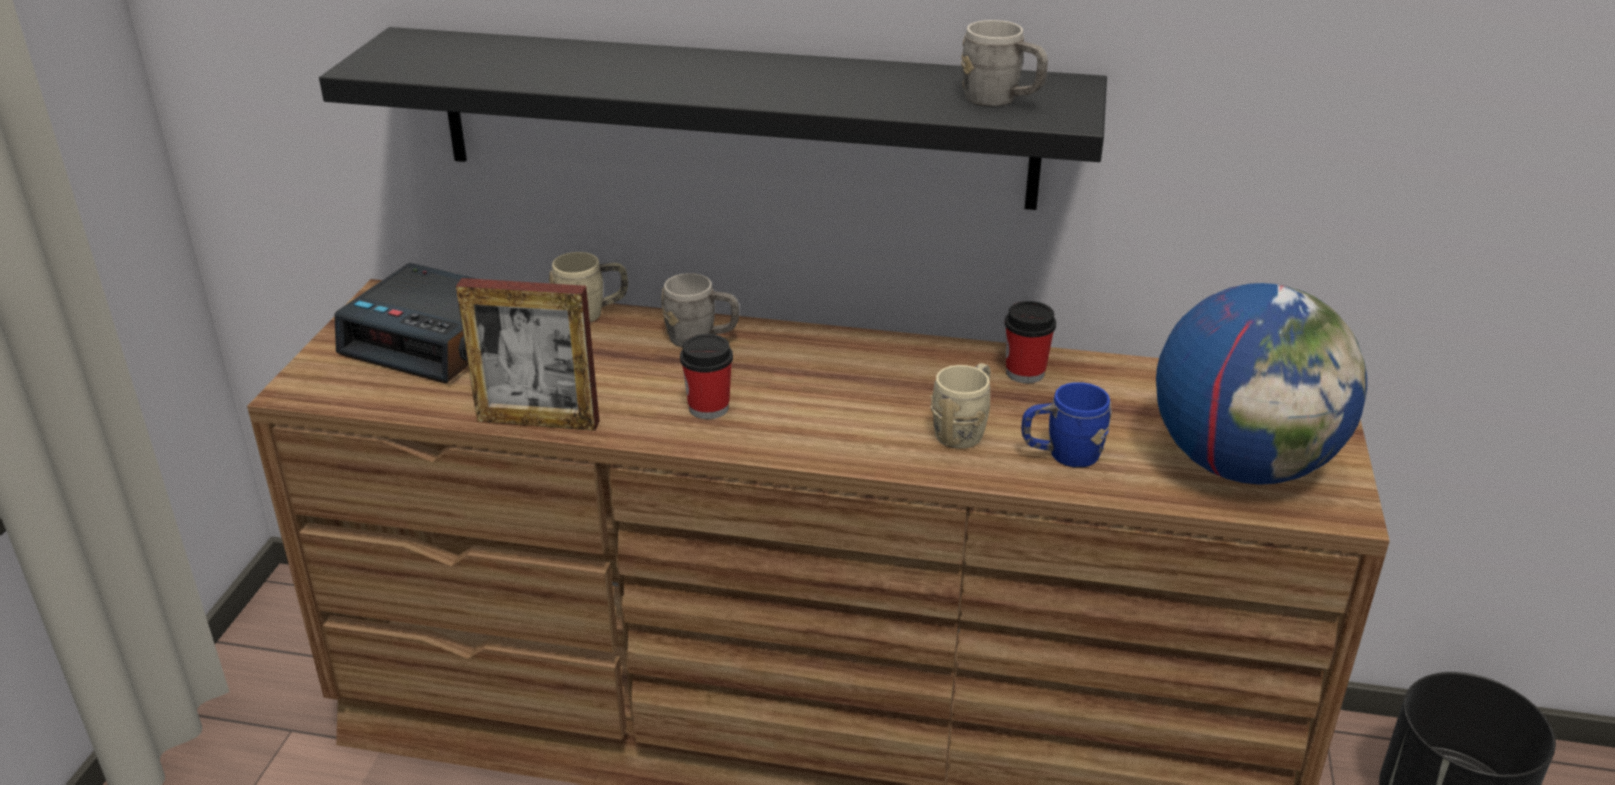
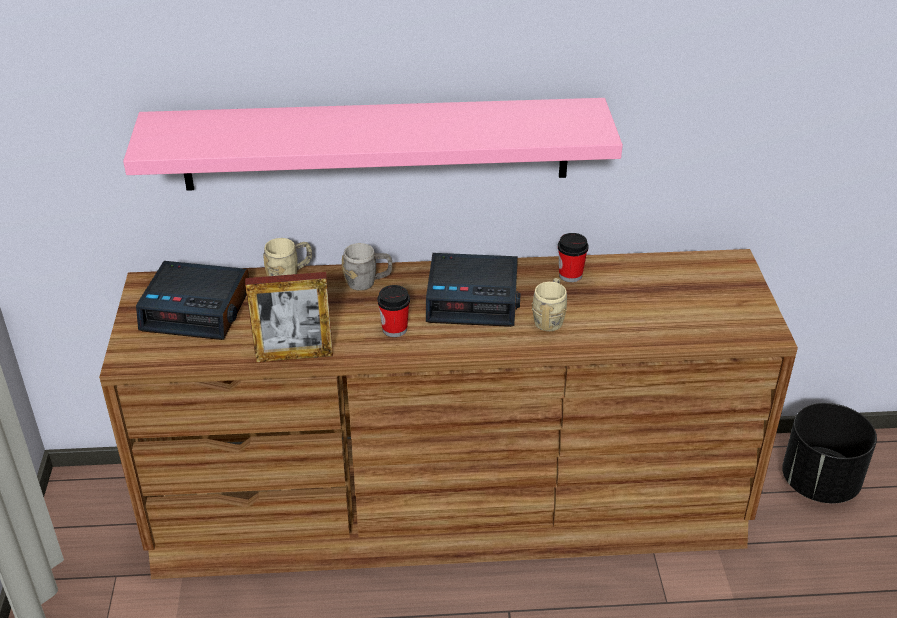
camera: 15 degrees left, 5 degrees up
(734, 118) = (376, 144): black shelf -> pink shelf
(853, 384) = (473, 299): none -> alarm clock
(1001, 101) = (554, 125): grey mug -> none
(1062, 455) = (610, 325): blue mug -> none
(1242, 464) = (709, 314): globe -> none

